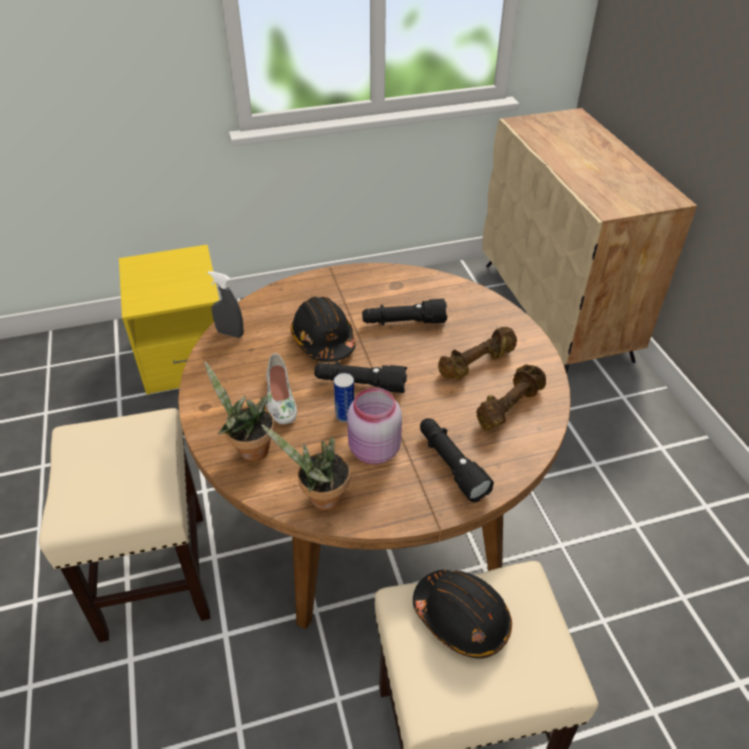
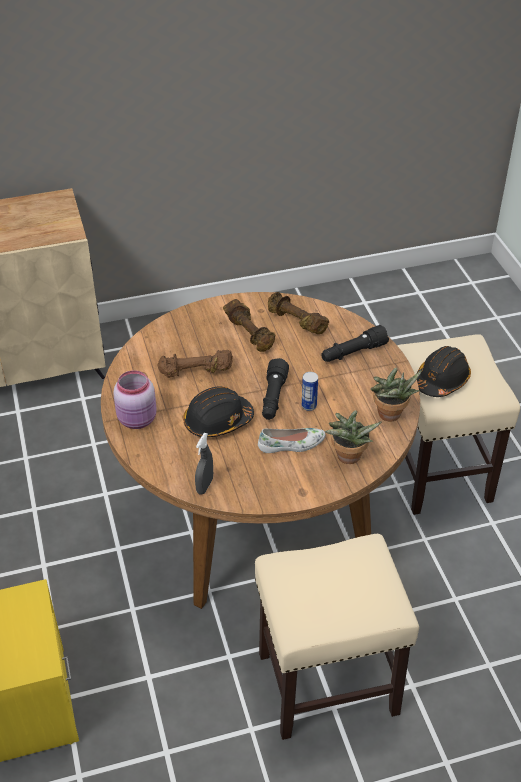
camera: 90 degrees left, 0 degrees up
(373, 451) = (343, 390): pink jar -> pink jar (138, 420)
(403, 322) = (196, 372): black flashlight -> brown dumbbell

